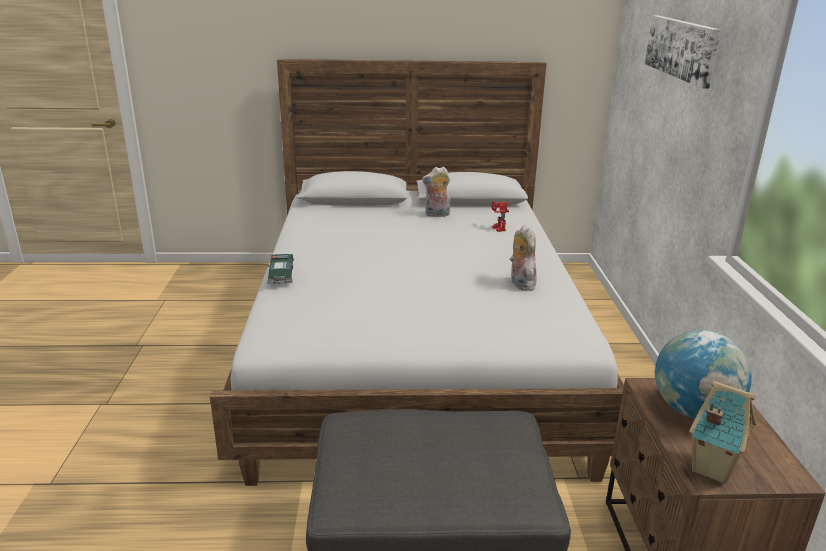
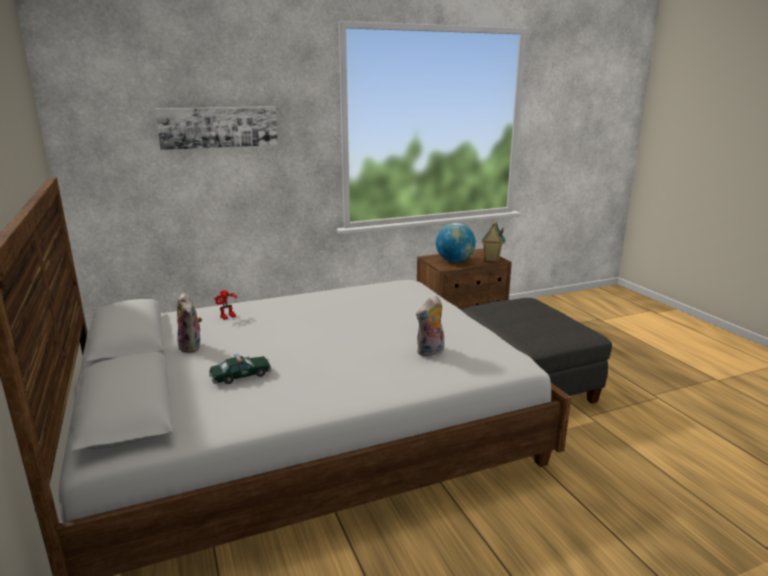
camera: 110 degrees left, 5 degrees down
(281, 275) = (406, 387): toy car -> toy car (241, 376)
(520, 284) = (344, 300): plush toy -> plush toy (430, 352)

